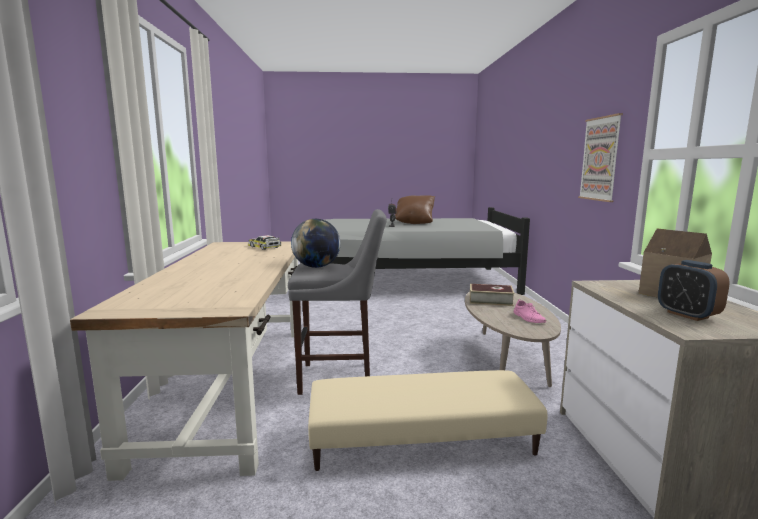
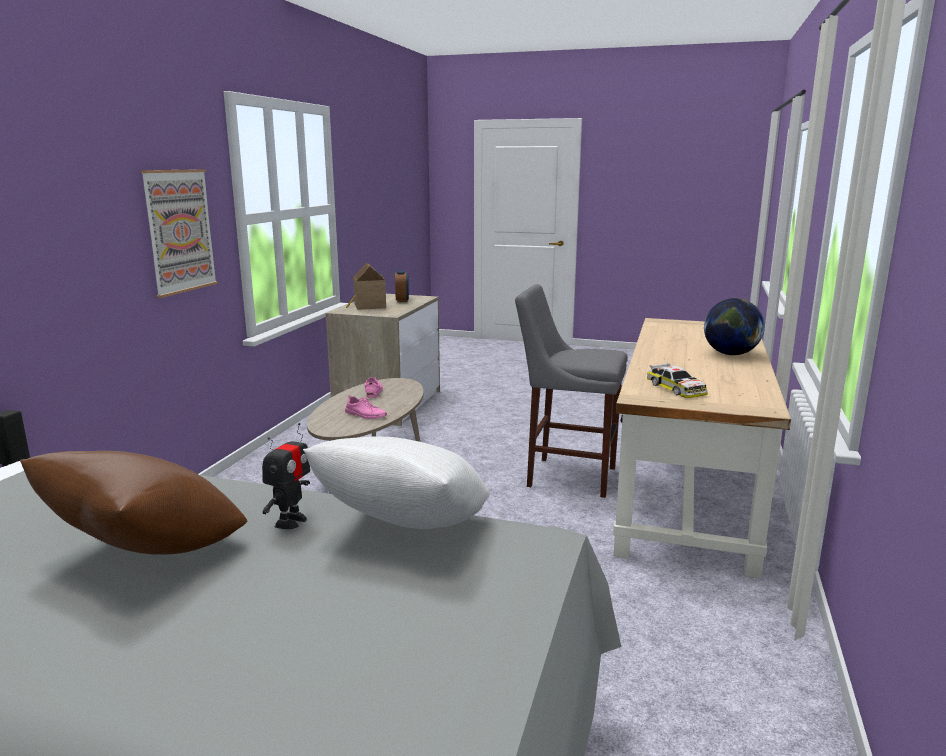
camera: 160 degrees left, 5 degrees up
(316, 267) = (596, 356): globe -> globe (730, 354)
(360, 227) = (404, 531): none -> white pillow
(421, 439) = (522, 428): beige ottoman -> none
(490, 300) = (365, 415): book -> pink shoe

